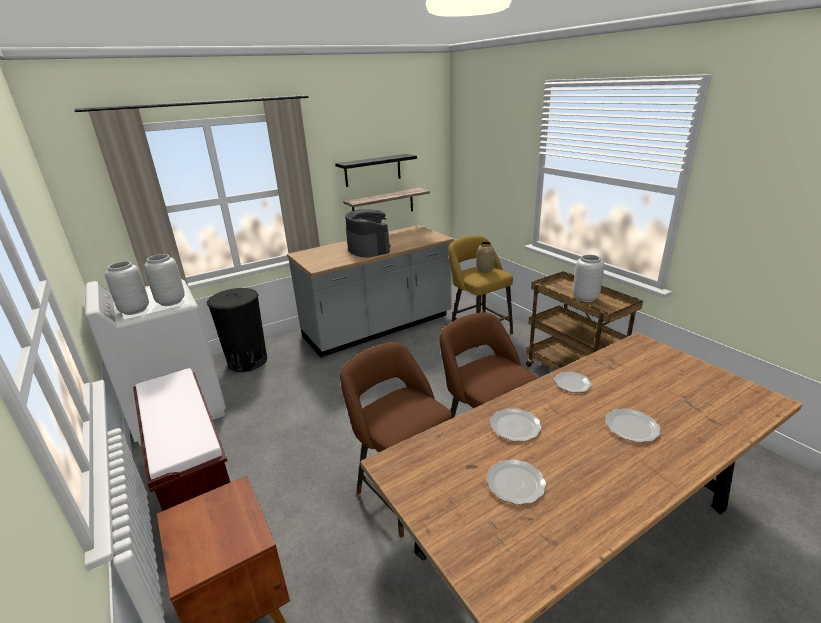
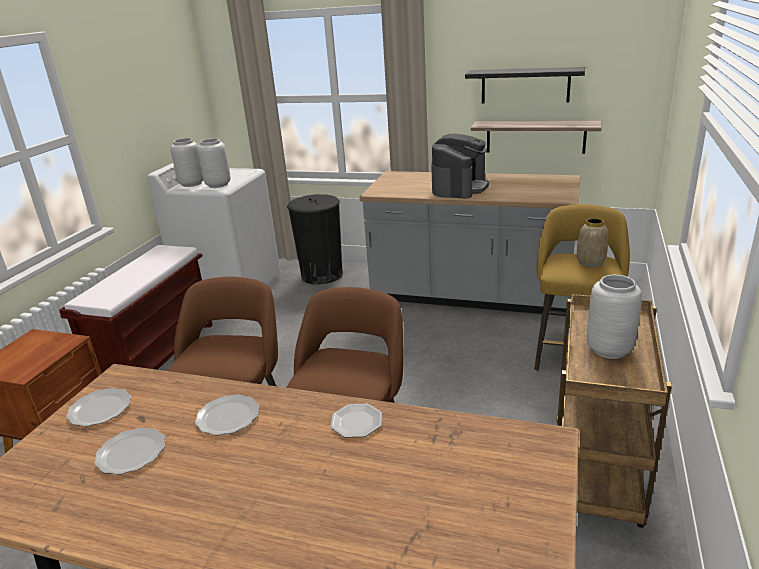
camera: 50 degrees right, 0 degrees up
(631, 427) = (299, 498): plate -> plate (99, 409)

